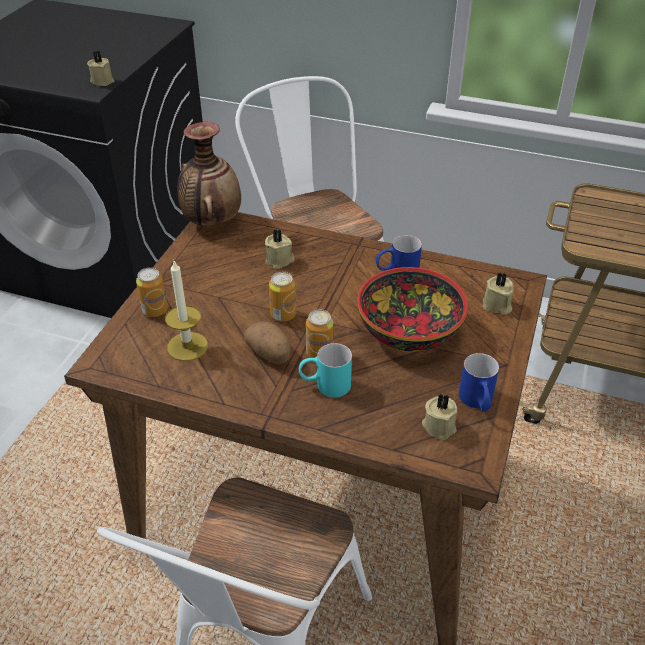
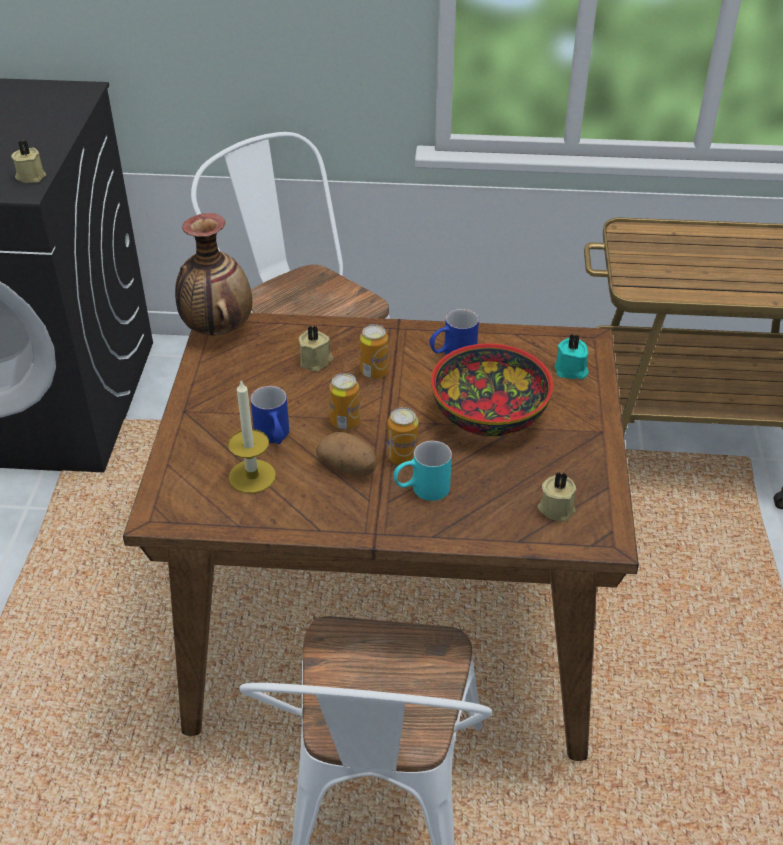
camera: 15 degrees left, 0 degrees up
(155, 310) = (196, 443): can -> can (374, 372)
(477, 403) = (586, 477): blue mug -> blue mug (274, 437)
(497, 305) = (571, 371): beige candle -> turquoise candle

